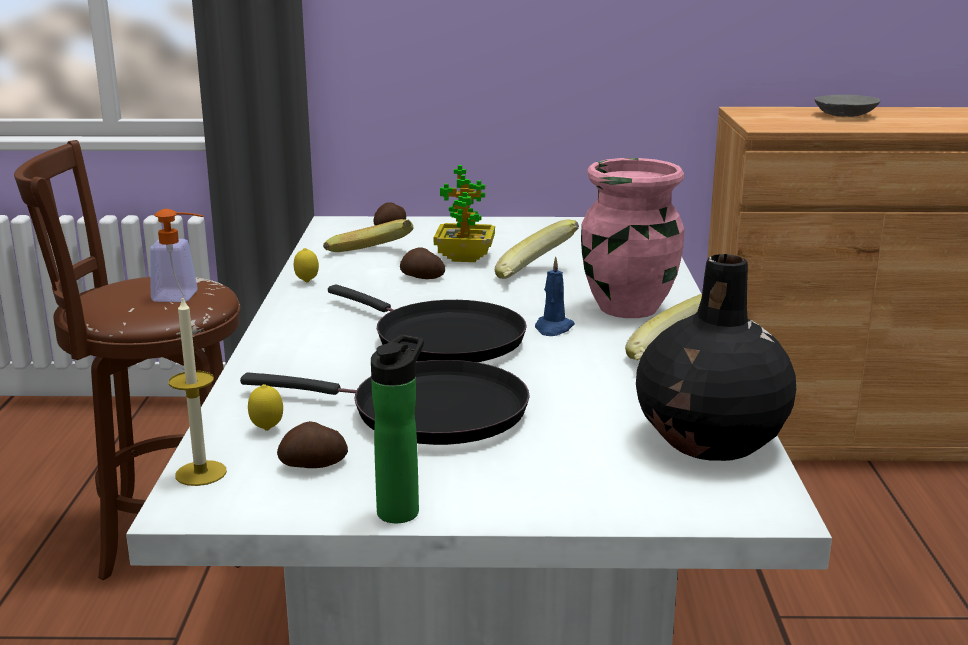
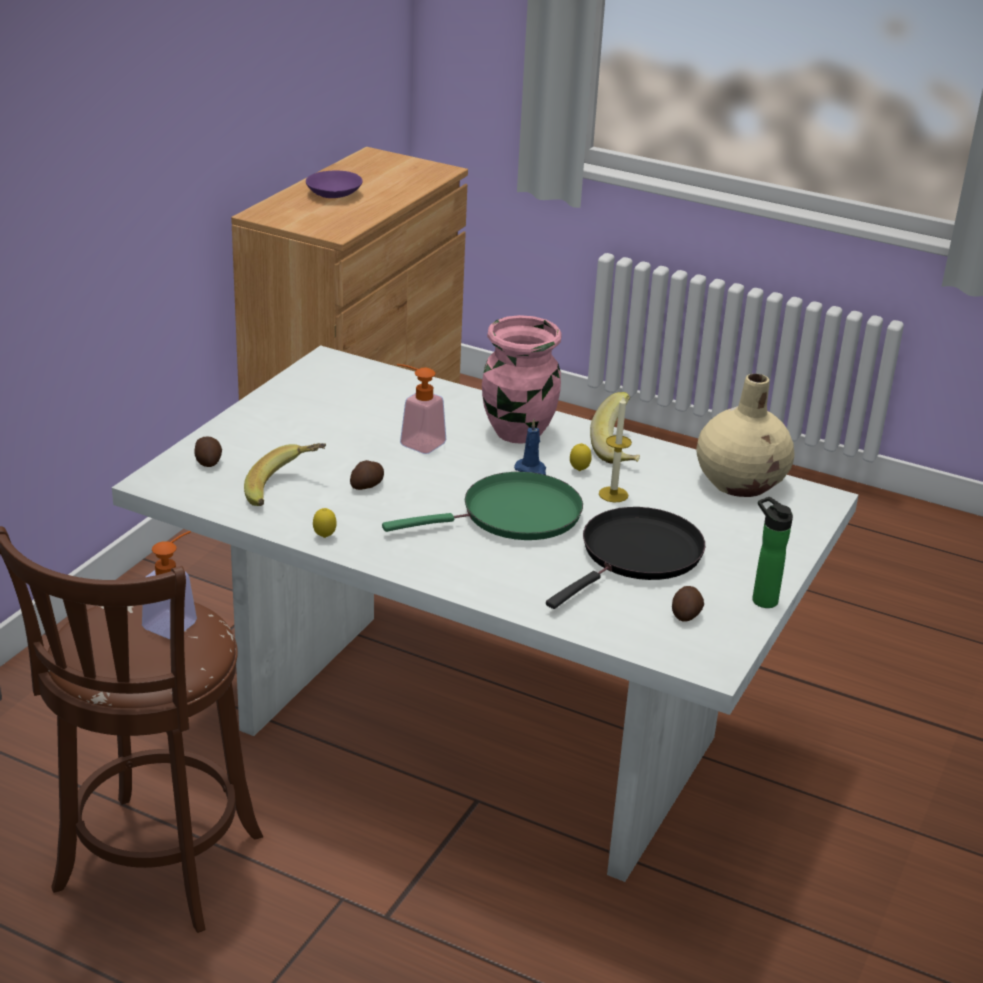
camera: 65 degrees left, 10 degrees up
(201, 473) = (670, 655): candle -> candle (613, 494)
(267, 430) = (622, 619): lemon -> lemon (579, 470)
(442, 339) = (514, 516): black frying pan -> green frying pan
(465, 258) = (337, 454): potted plant -> none
(535, 277) = (416, 442): banana -> soap dispenser
(711, 440) = (741, 483): black vase -> beige vase
(844, 115) = (333, 194): grey bowl -> purple bowl

